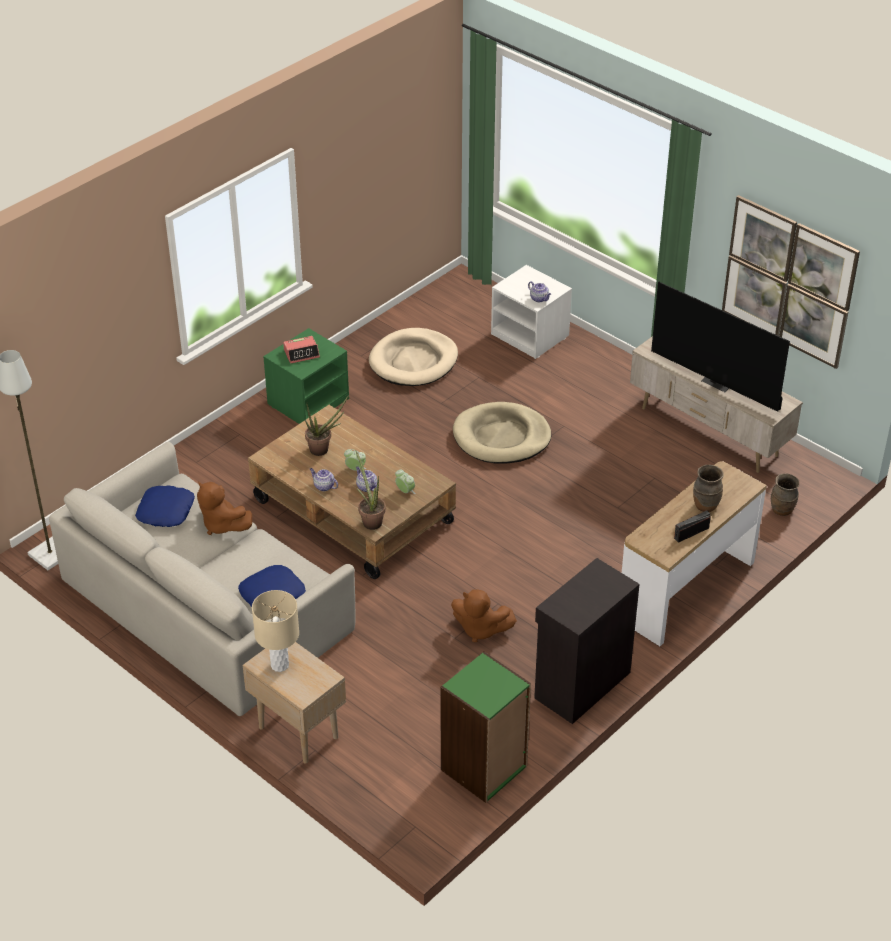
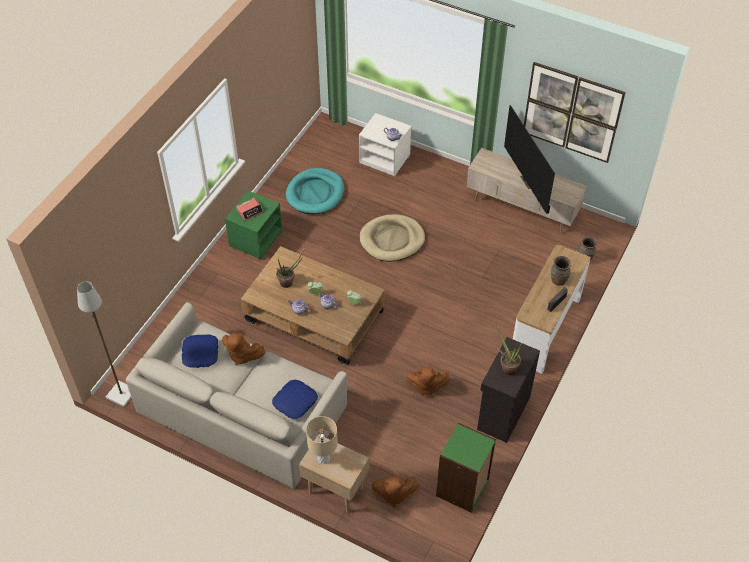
camera: 15 degrees left, 10 degrees up
(370, 520) = (339, 330): potted plant -> potted plant (506, 367)
(380, 754) = (393, 494): none -> brown plush toy
(413, 361) = (315, 193): beige dog bed -> turquoise dog bed
(718, 382) = (530, 181): television -> television turned 45 degrees clockwise

